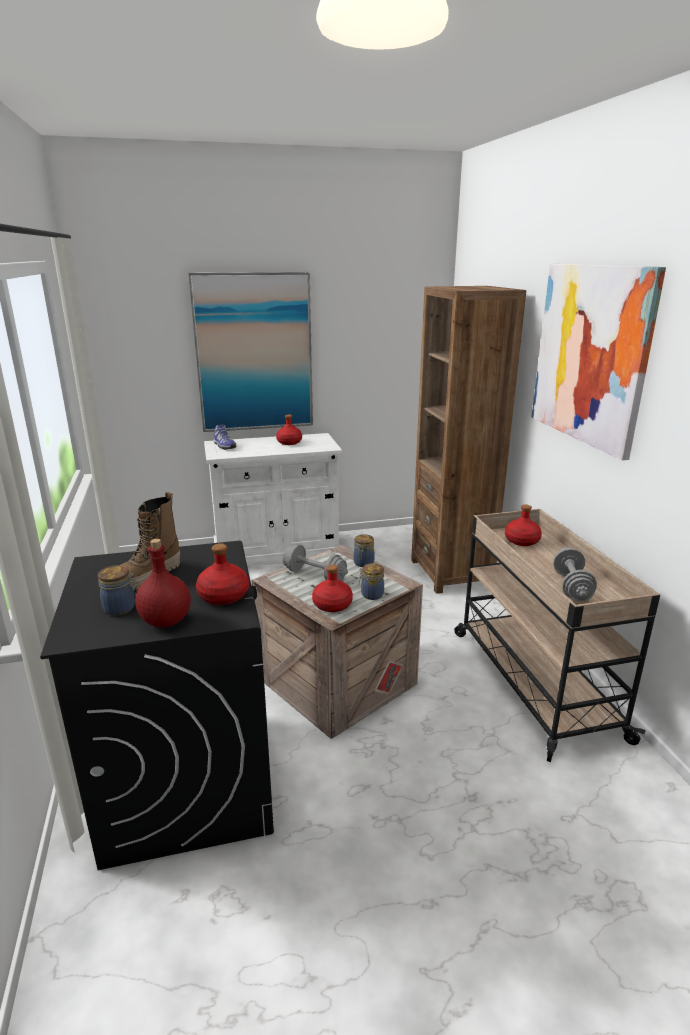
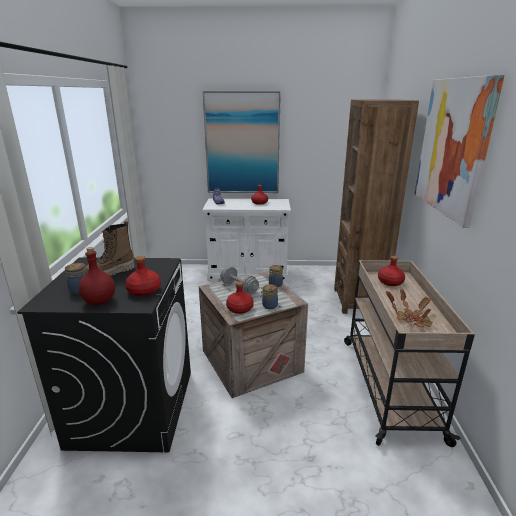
camera: 15 degrees right, 0 degrees up
(571, 586) = (411, 319): grey dumbbell -> potted plant

